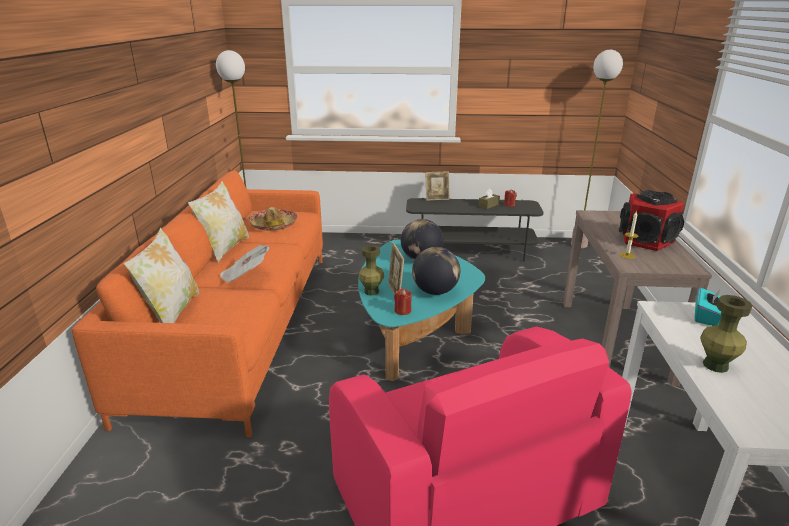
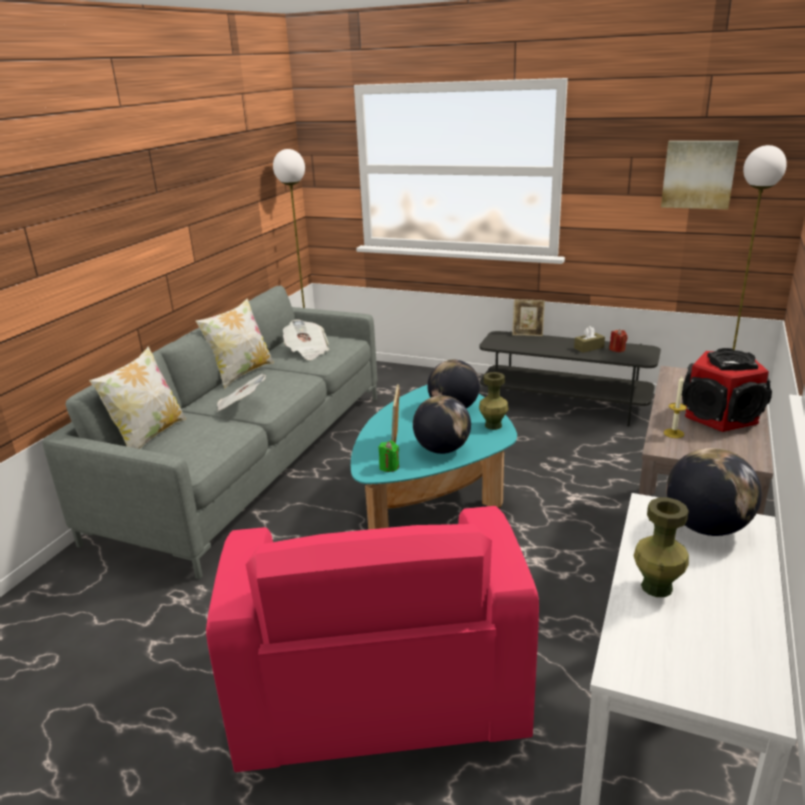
camera: 20 degrees right, 0 degrees up
(241, 326) = (252, 461): orange sofa -> grey sofa
(273, 225) = (307, 351): hat -> newspaper
(371, 291) = (370, 440): green vase -> green vase (493, 425)
(402, 311) = (389, 467): red candle -> green candle
(558, 72) = (698, 174): none -> picture
(707, 317) = (706, 527): turquoise tissue box -> globe

